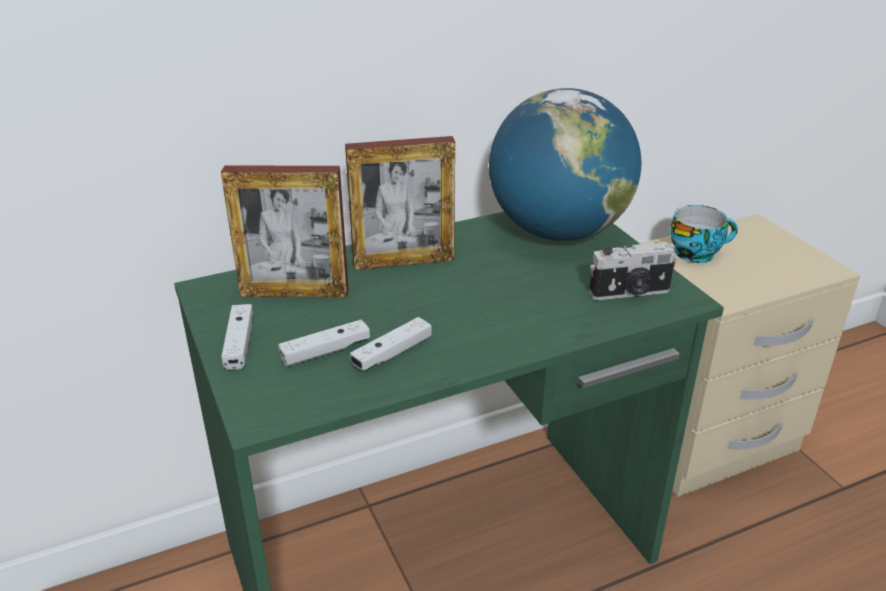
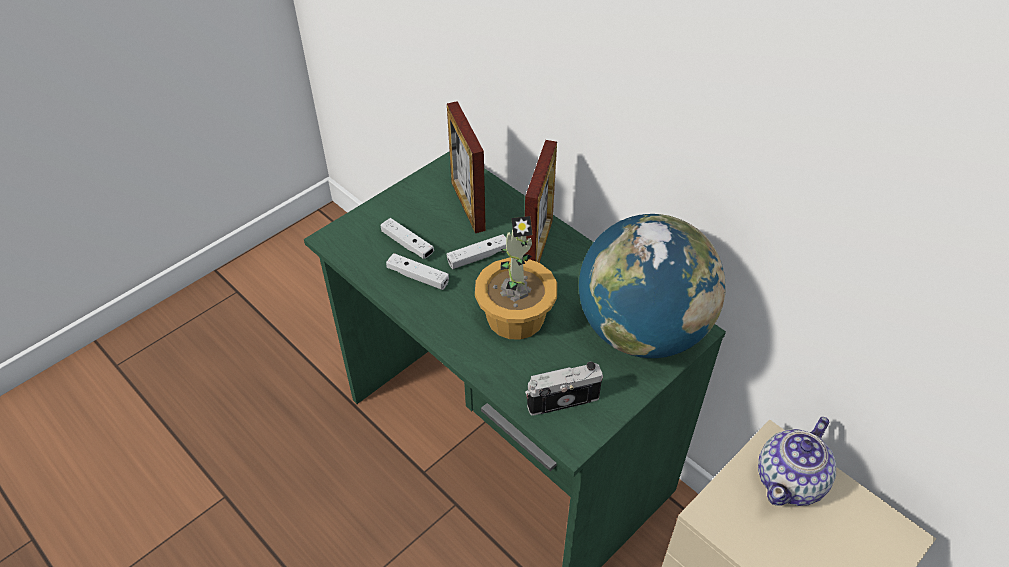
camera: 70 degrees right, 15 degrees up
(239, 344) = (399, 203): white game controller -> white game controller (478, 257)
(403, 261) = (538, 247): picture frame -> picture frame turned 135 degrees counterclockwise
(500, 297) = (515, 316): none -> potted plant
(630, 293) = (562, 399): camera -> camera turned 105 degrees clockwise
(696, 253) = (791, 480): cup -> teapot

